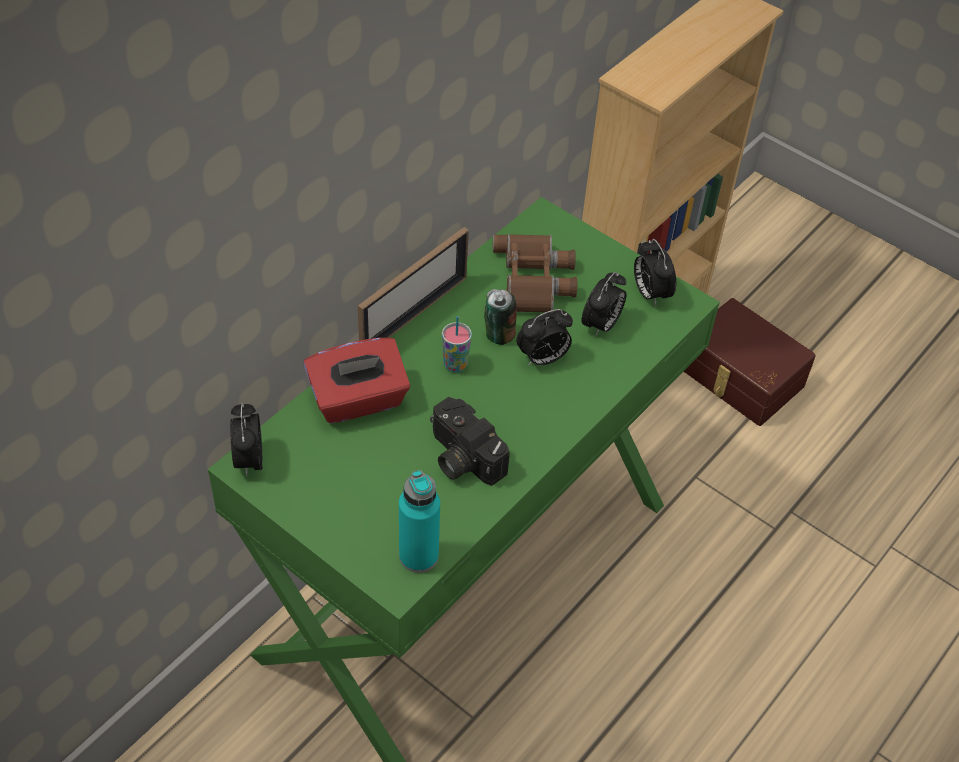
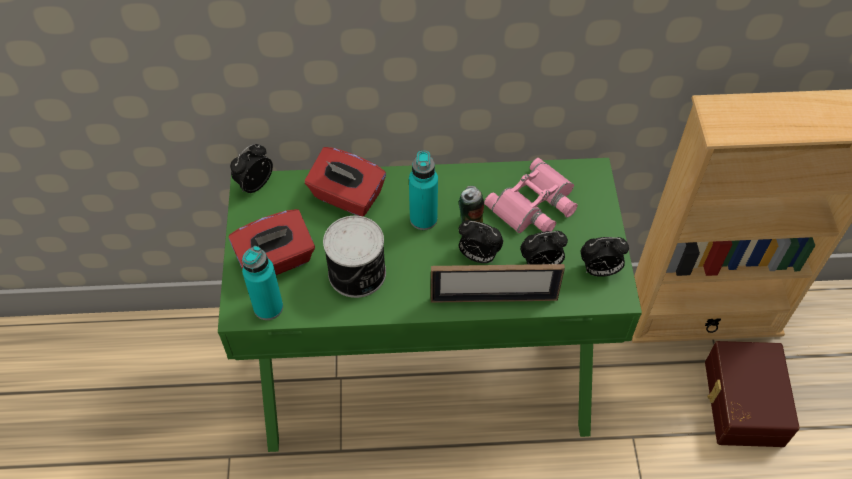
camera: 50 degrees right, 5 degrees up
(368, 509) = (276, 260): none -> red tissue box
(414, 314) = (438, 172): picture frame -> picture frame (494, 299)
(455, 365) = (423, 219): cup -> turquoise bottle
(461, 458) = (358, 274): camera -> can
(534, 280) = (535, 205): brown binoculars -> pink binoculars
(650, 293) = (599, 270): alarm clock -> alarm clock turned 120 degrees counterclockwise

